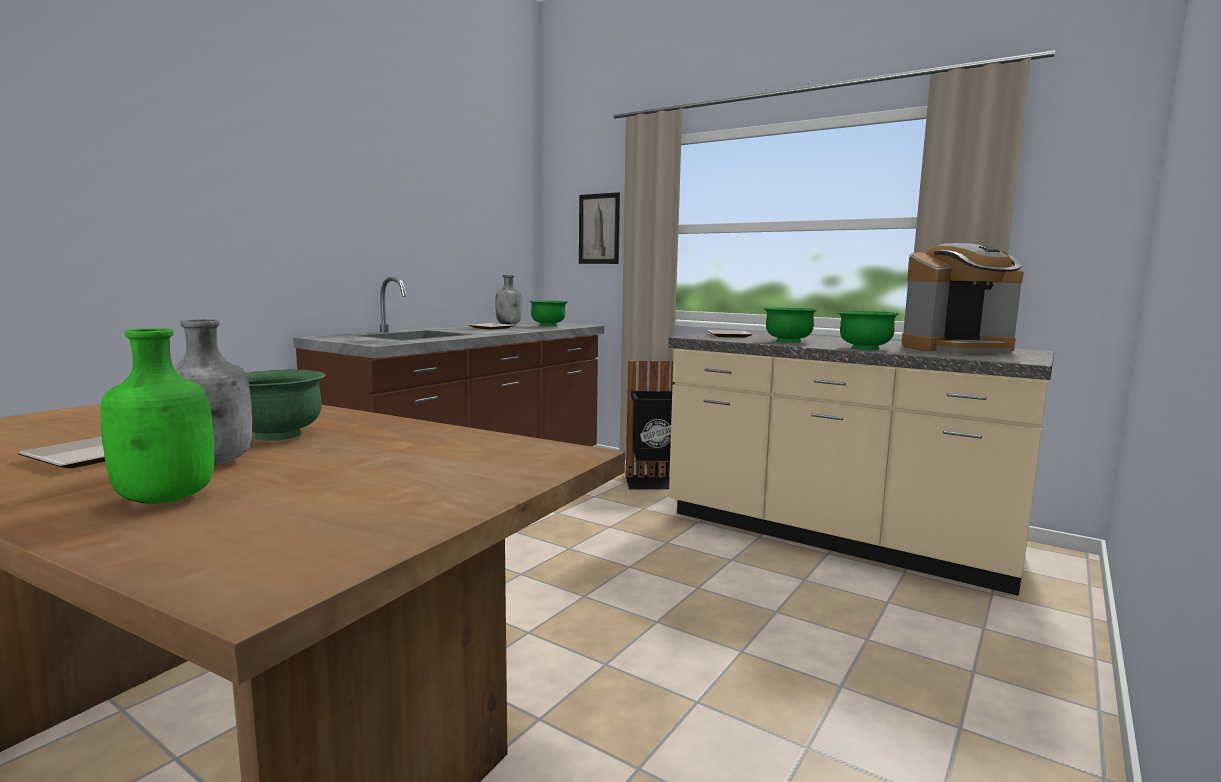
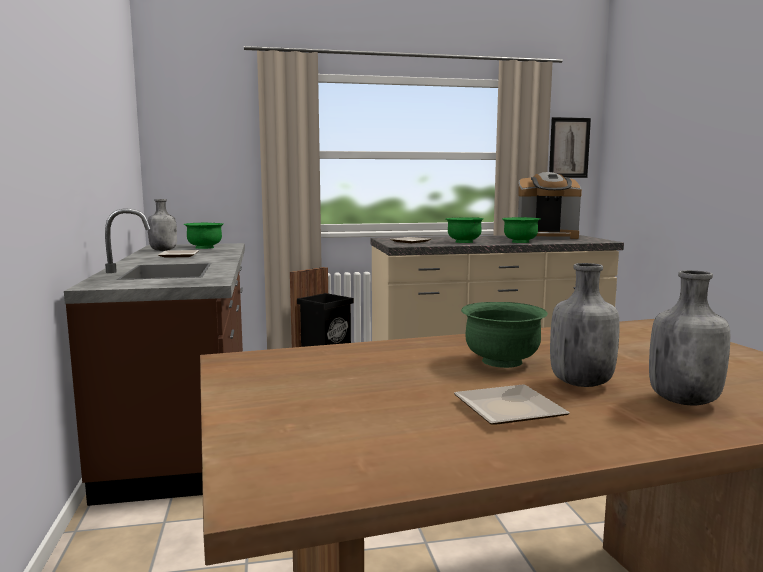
camera: 45 degrees left, 0 degrees up
(168, 498) = (684, 400): green bottle -> grey bottle
(599, 229) = (221, 151): picture -> picture (569, 148)
(957, 349) = (547, 237): coffee machine -> coffee machine turned 60 degrees clockwise

